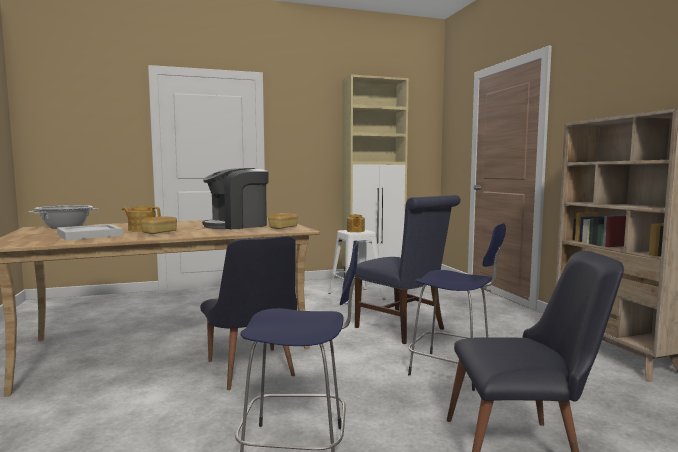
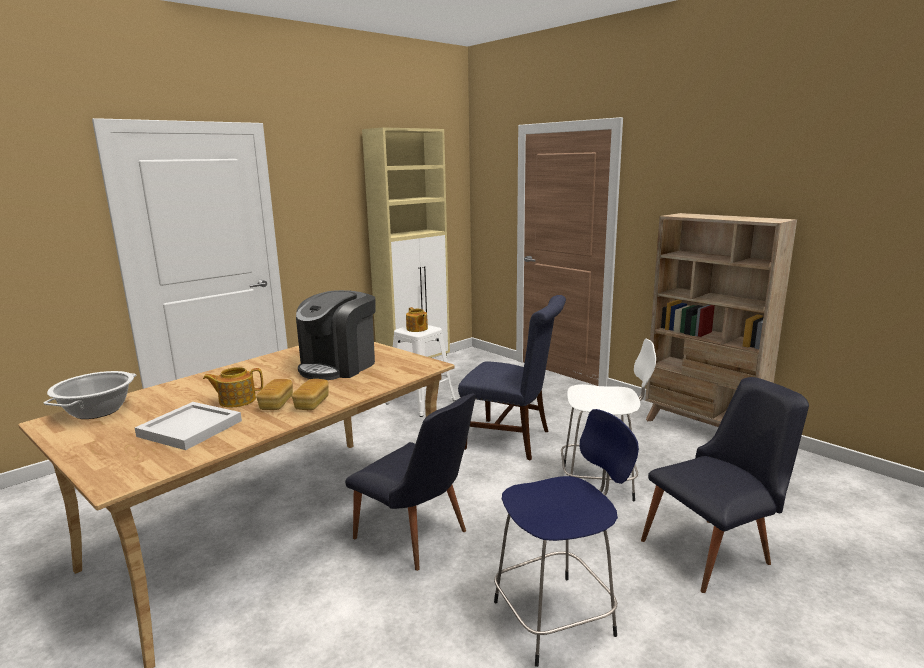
camera: 25 degrees left, 10 degrees up
(283, 228) = (404, 363): bread -> bread (312, 404)
(453, 371) = (600, 482): blue stool -> white stool

